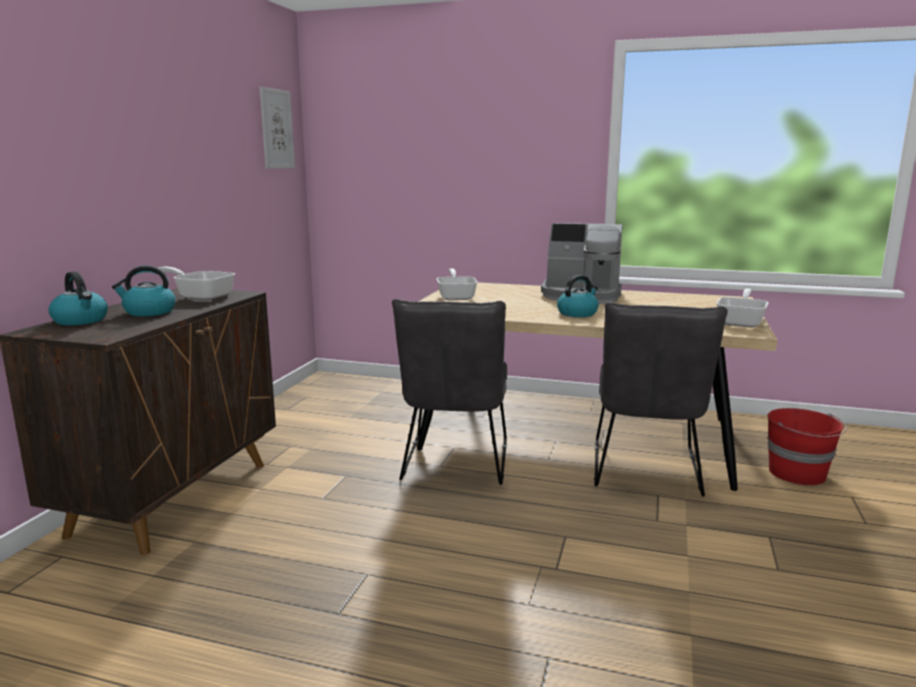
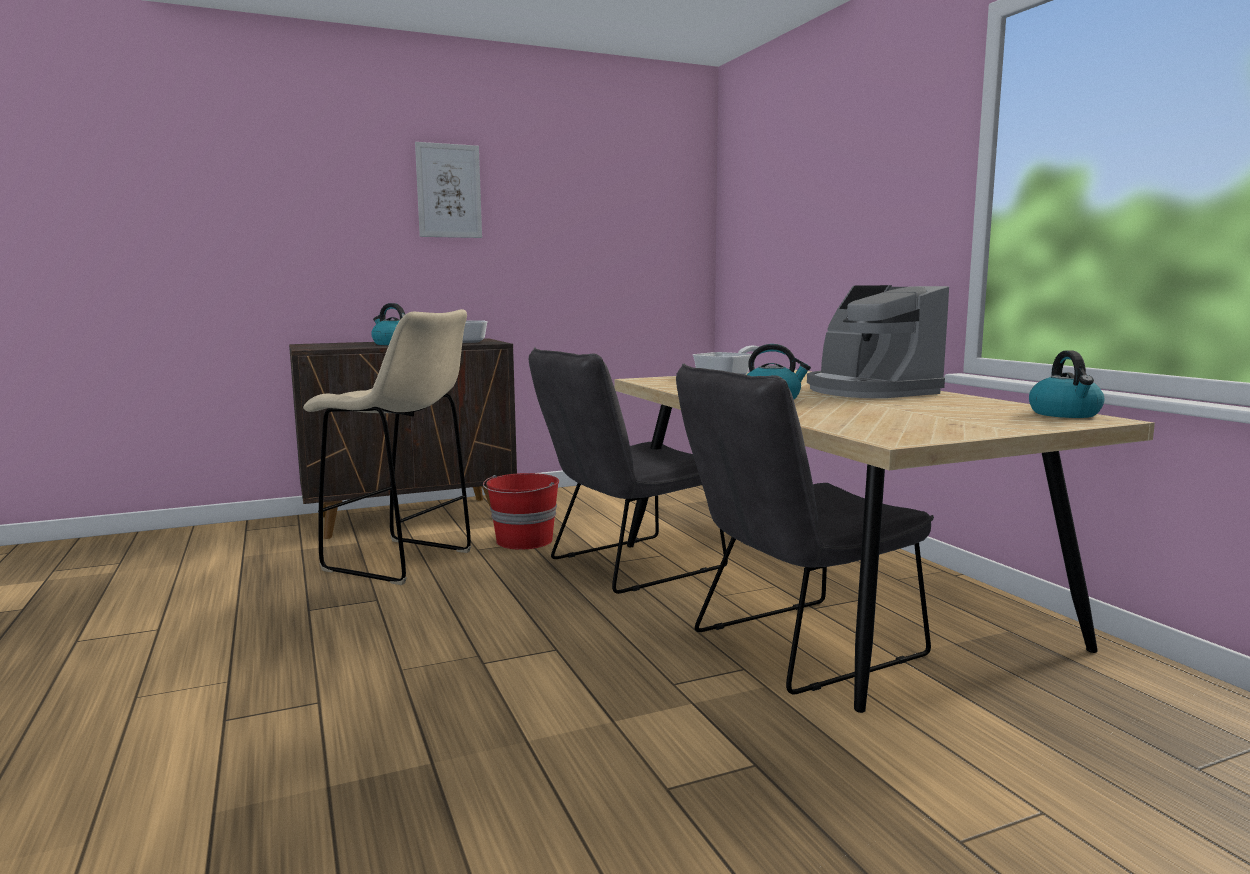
camera: 50 degrees right, 5 degrees down
(81, 321) = (346, 343): kettle -> kettle (1065, 414)
(277, 129) = (664, 194): picture -> picture (449, 191)
(291, 537) = (402, 561): none -> beige stool
(741, 322) = (943, 432): frying pan -> none
(798, 473) = (1030, 747): red bucket -> red bucket (524, 541)

